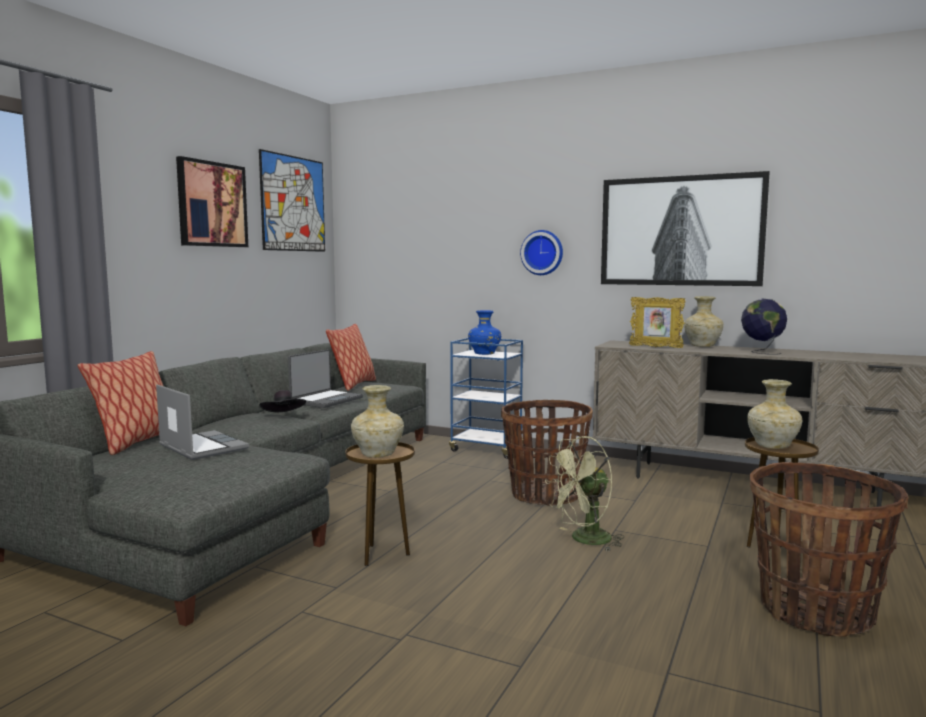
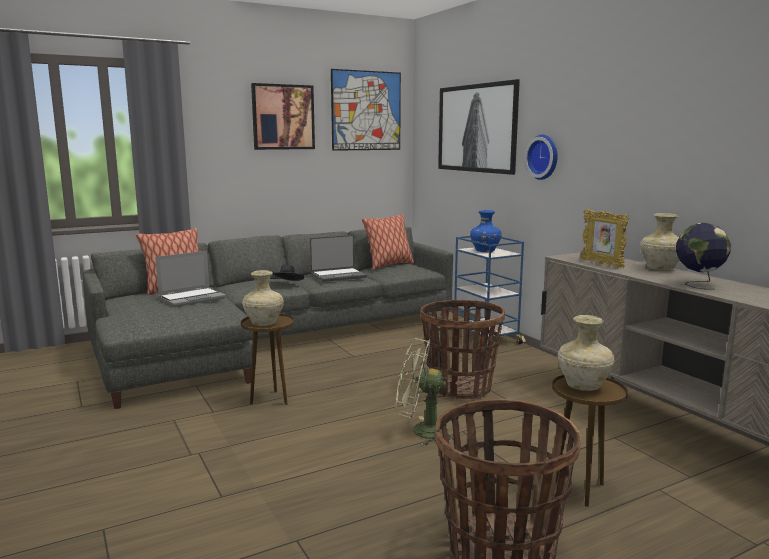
camera: 35 degrees right, 5 degrees up
(201, 447) = (192, 298): laptop -> laptop turned 60 degrees clockwise
(680, 231) = (658, 138): picture -> picture (476, 128)

